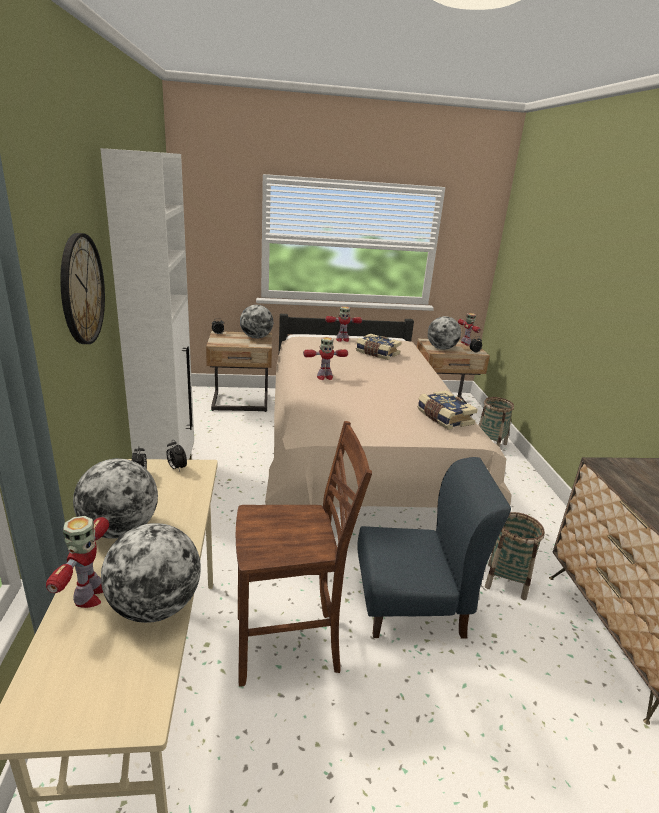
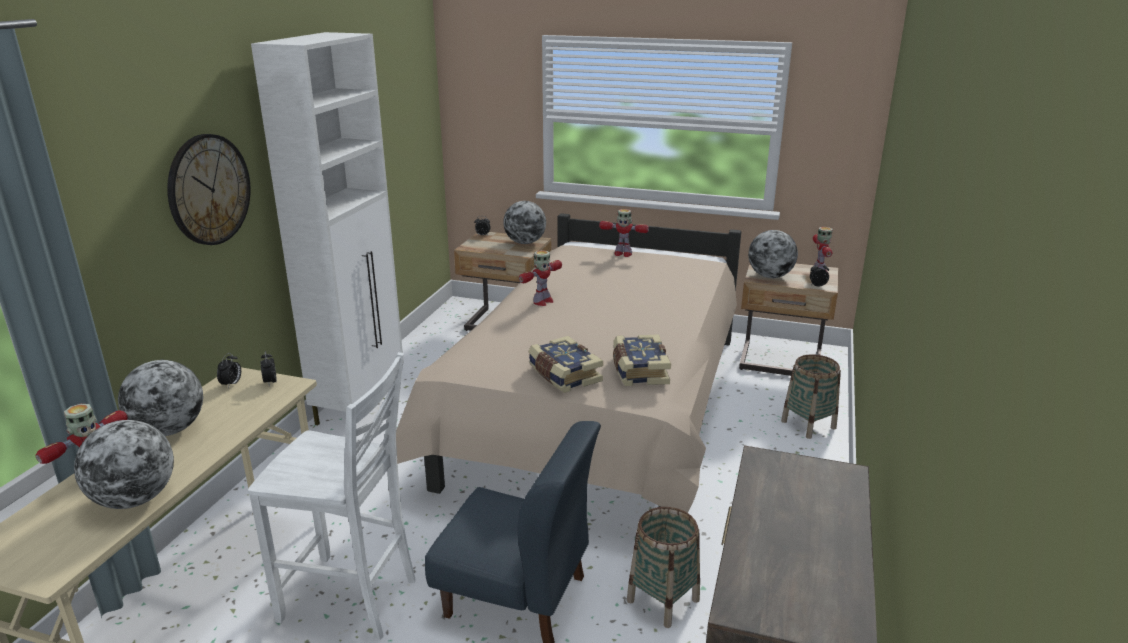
camera: 25 degrees right, 0 degrees up
(289, 646) = (351, 600): brown chair -> white chair
(324, 377) = (542, 302): toy robot -> toy robot turned 60 degrees counterclockwise
(377, 353) = (649, 276): book -> book (563, 375)

